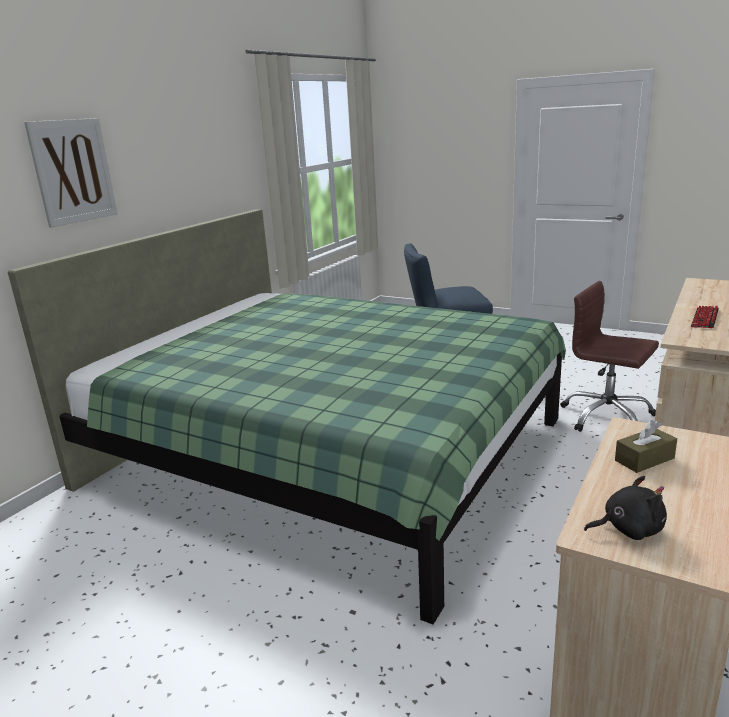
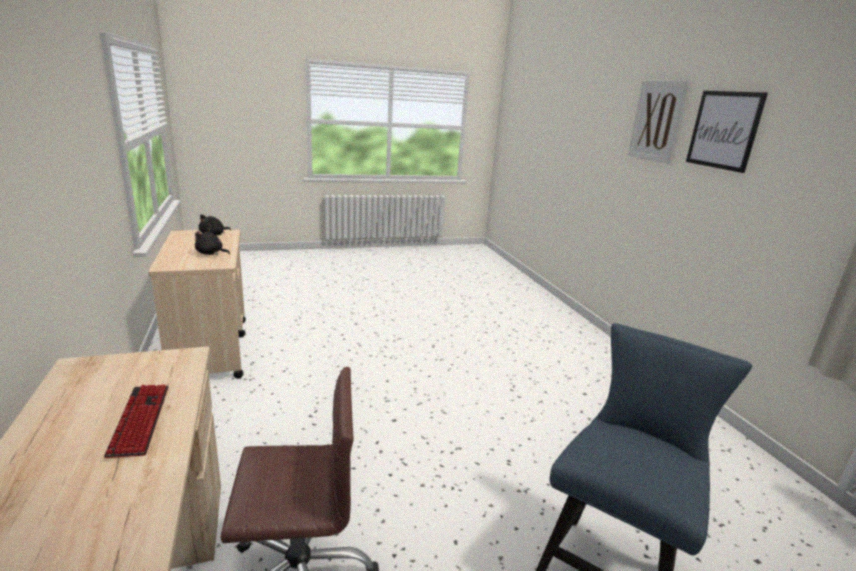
camera: 130 degrees right, 0 degrees up
(153, 163) = (724, 130): none -> picture
(327, 454) = (500, 381): green bed -> none
(644, 459) = (211, 253): brown tissue box -> black plush toy

